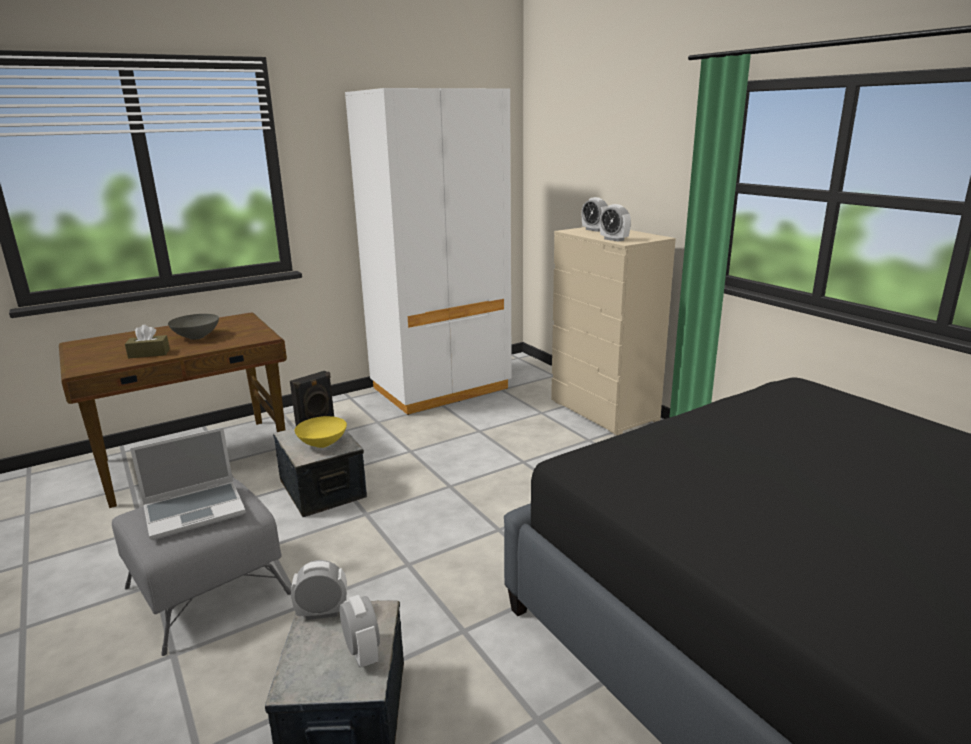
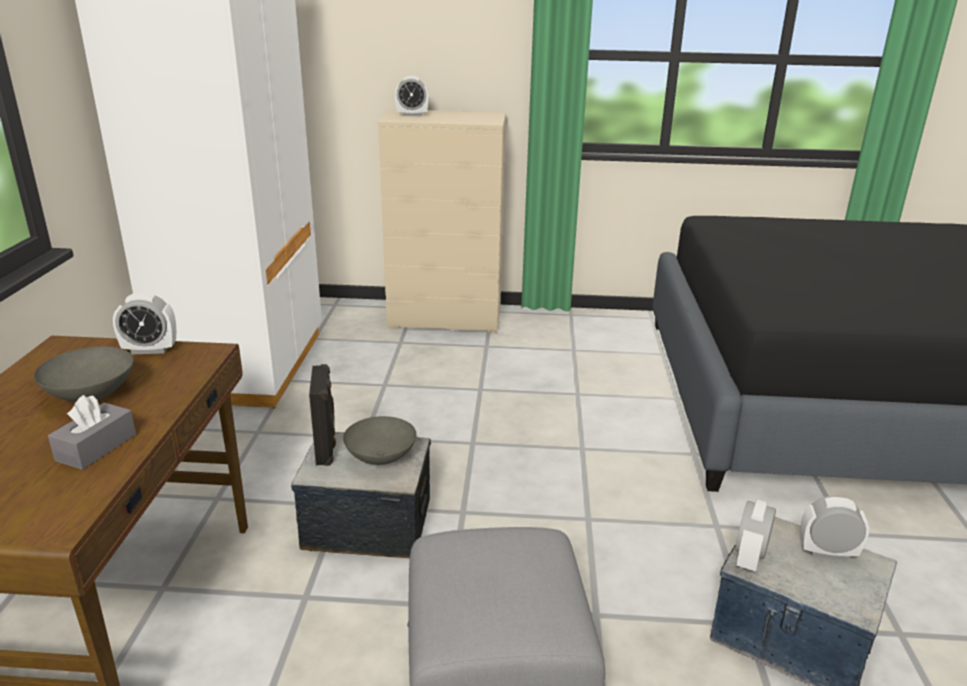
camera: 55 degrees left, 5 degrees up
(149, 353) = (96, 447): brown tissue box -> grey tissue box
(196, 510) = (511, 577): laptop -> none
(323, 443) = (380, 457): yellow bowl -> grey bowl
(614, 239) = (471, 121): alarm clock -> alarm clock (150, 350)

